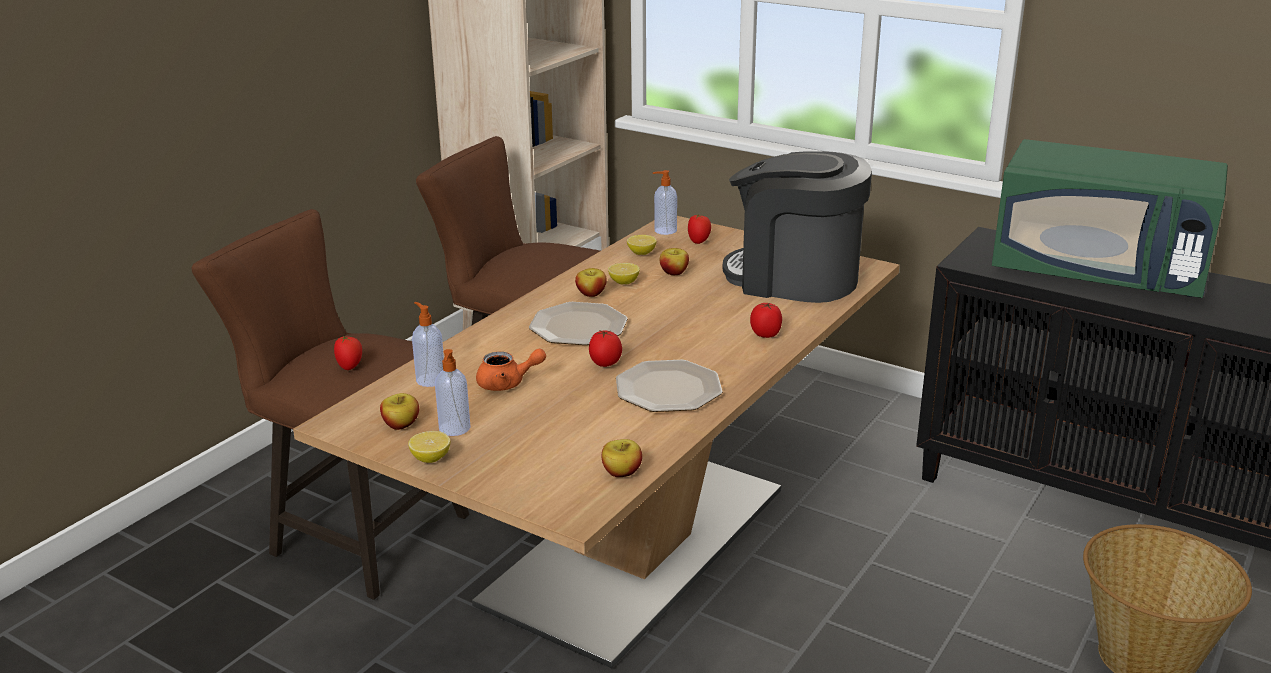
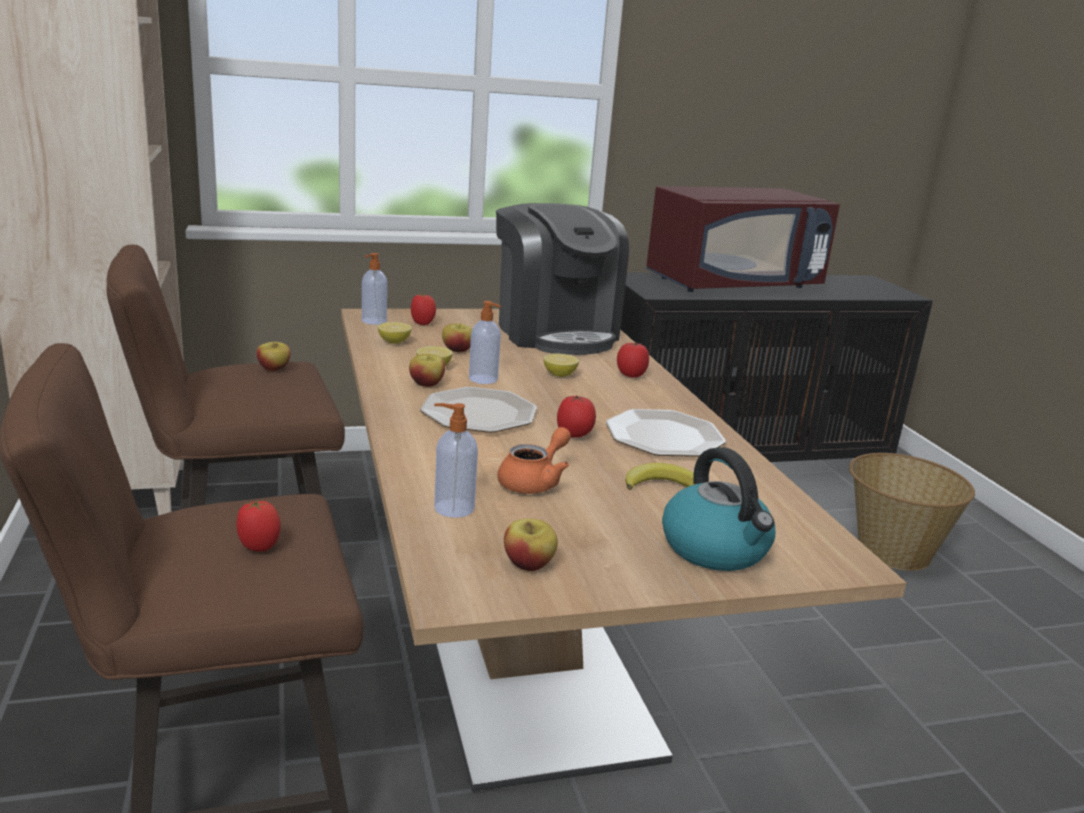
camera: 50 degrees left, 5 degrees down
(431, 458) = (633, 580): lemon -> lemon (559, 375)
(454, 429) = (587, 542): soap dispenser -> soap dispenser (484, 379)
(515, 467) = (716, 549): none -> kettle
(581, 416) = (659, 483): none -> banana
(621, 472) = (792, 513): apple -> apple (274, 368)
(794, 278) = (555, 333): coffee machine -> coffee machine turned 90 degrees counterclockwise
(1099, 272) = (733, 284): green microwave -> red microwave

